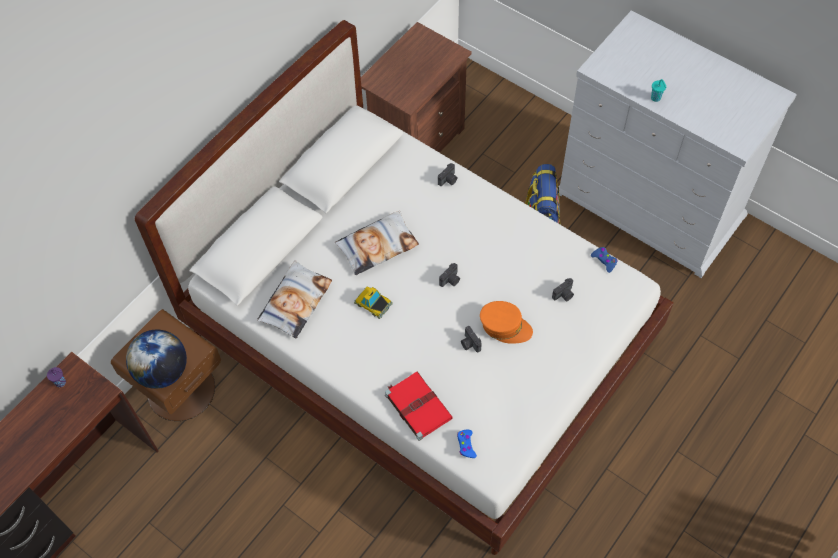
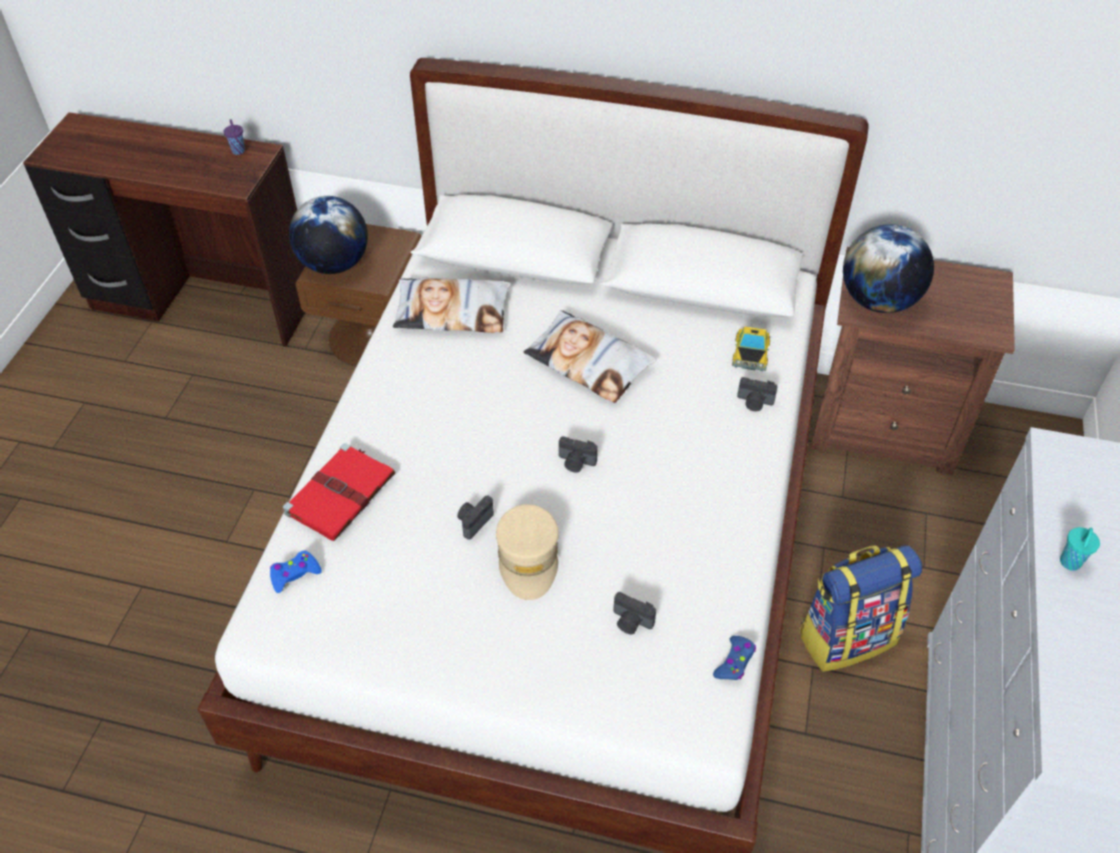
camera: 65 degrees right, 10 degrees down
(373, 303) = (490, 389): toy car -> toy car (751, 352)
(406, 90) = (878, 301): none -> globe
(505, 327) = (528, 559): orange cap -> beige cap

